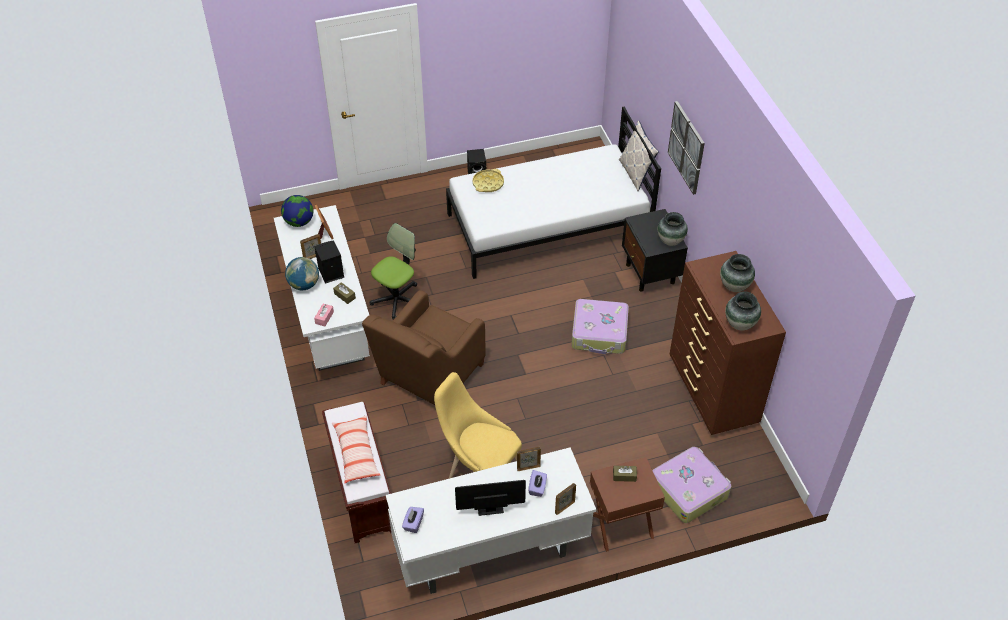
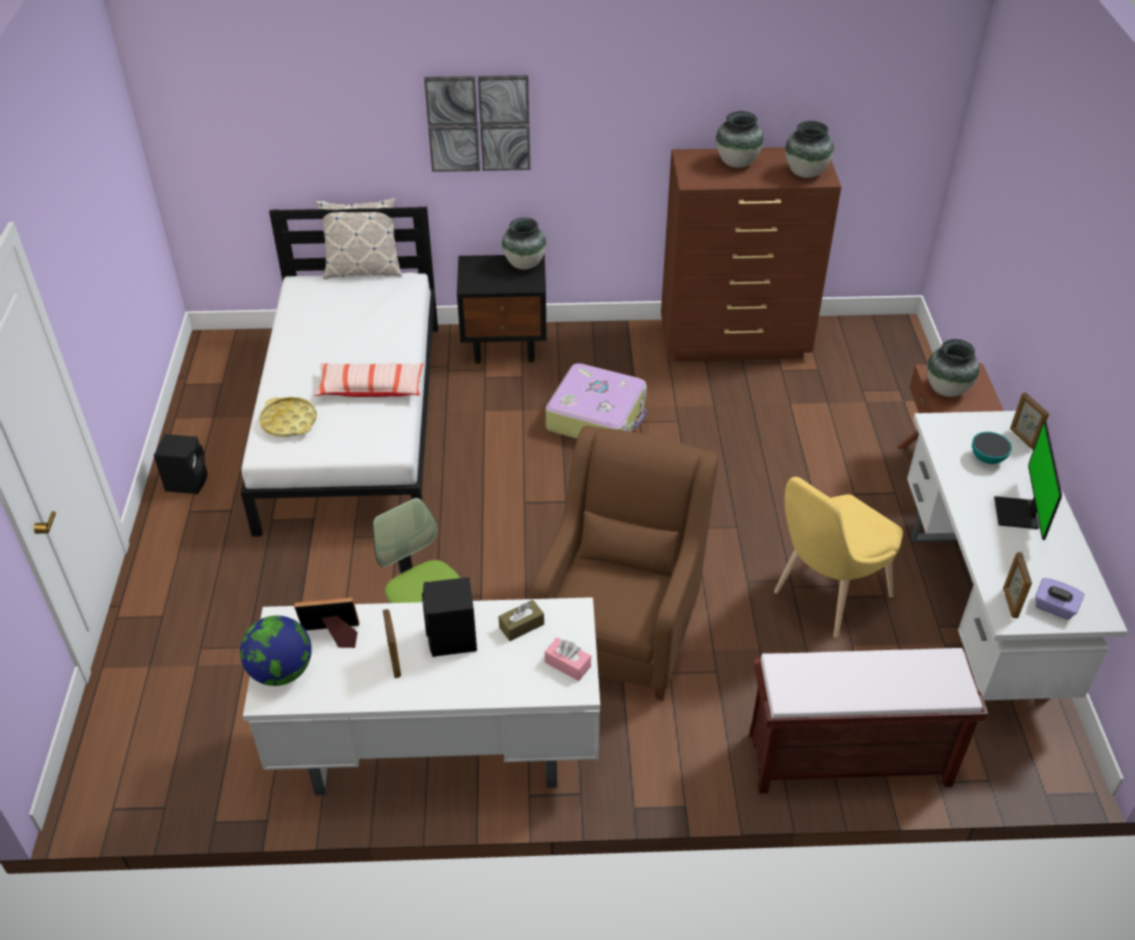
camera: 75 degrees left, 5 degrees down
(304, 285) = (466, 685): globe -> none
(356, 453) = (879, 678): pillow -> pillow (370, 388)
(429, 377) = (621, 626): brown armchair -> brown armchair turned 120 degrees counterclockwise
(528, 467) = (949, 461): picture frame -> picture frame (1010, 603)
(537, 488) = (987, 458): purple tissue box -> bowl
(624, 476) = (946, 389): brown tissue box -> vase
(689, 489) = (887, 397): suitcase -> none

